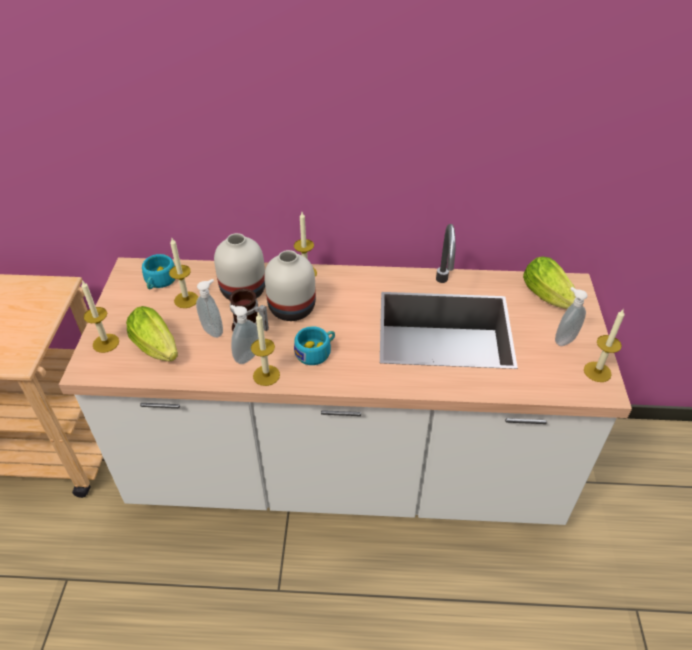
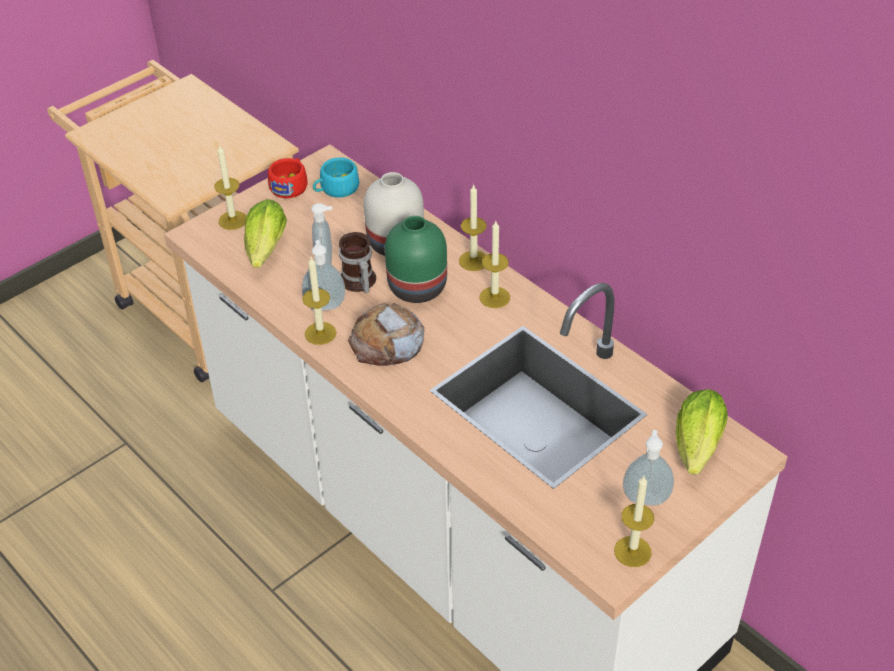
camera: 45 degrees right, 0 degrees up
(122, 297) = (290, 185): none -> red cup
(186, 300) = (338, 221): candle -> candle (494, 297)
(293, 308) = (419, 288): white vase -> green vase
(316, 351) = (387, 341): turquoise cup -> bread

